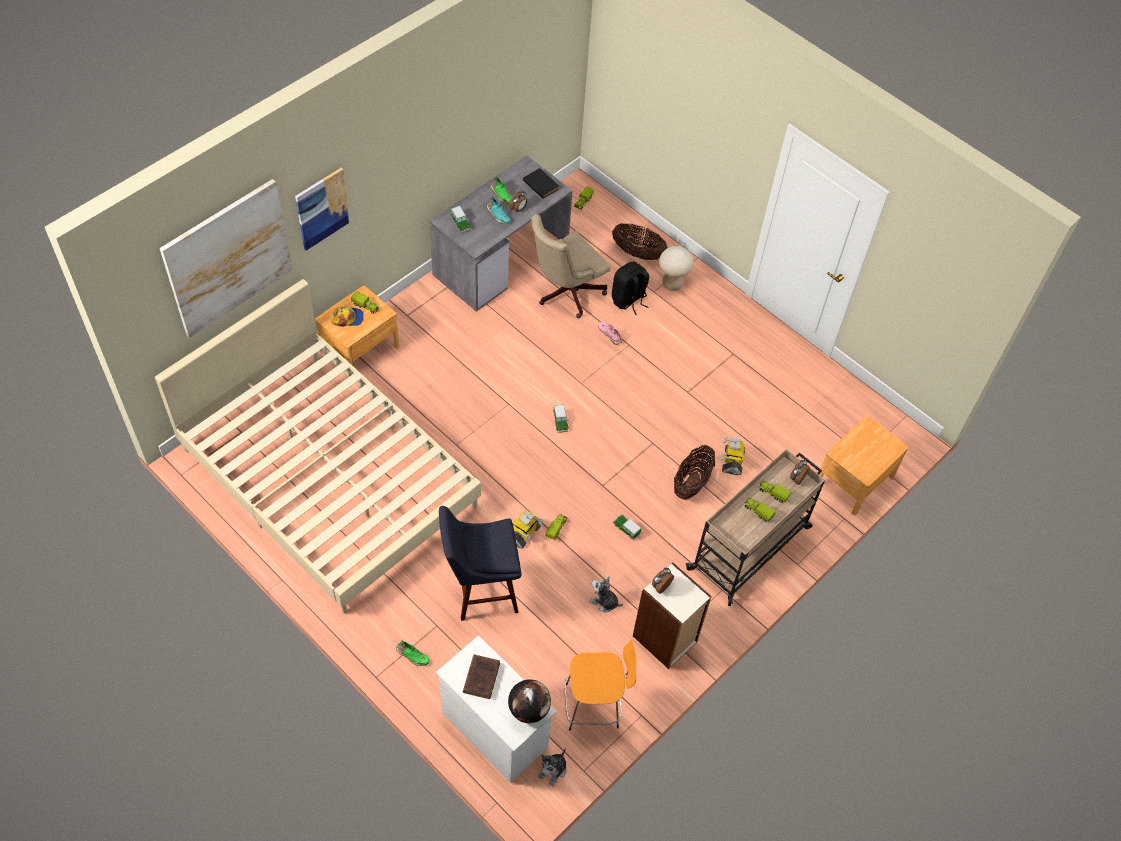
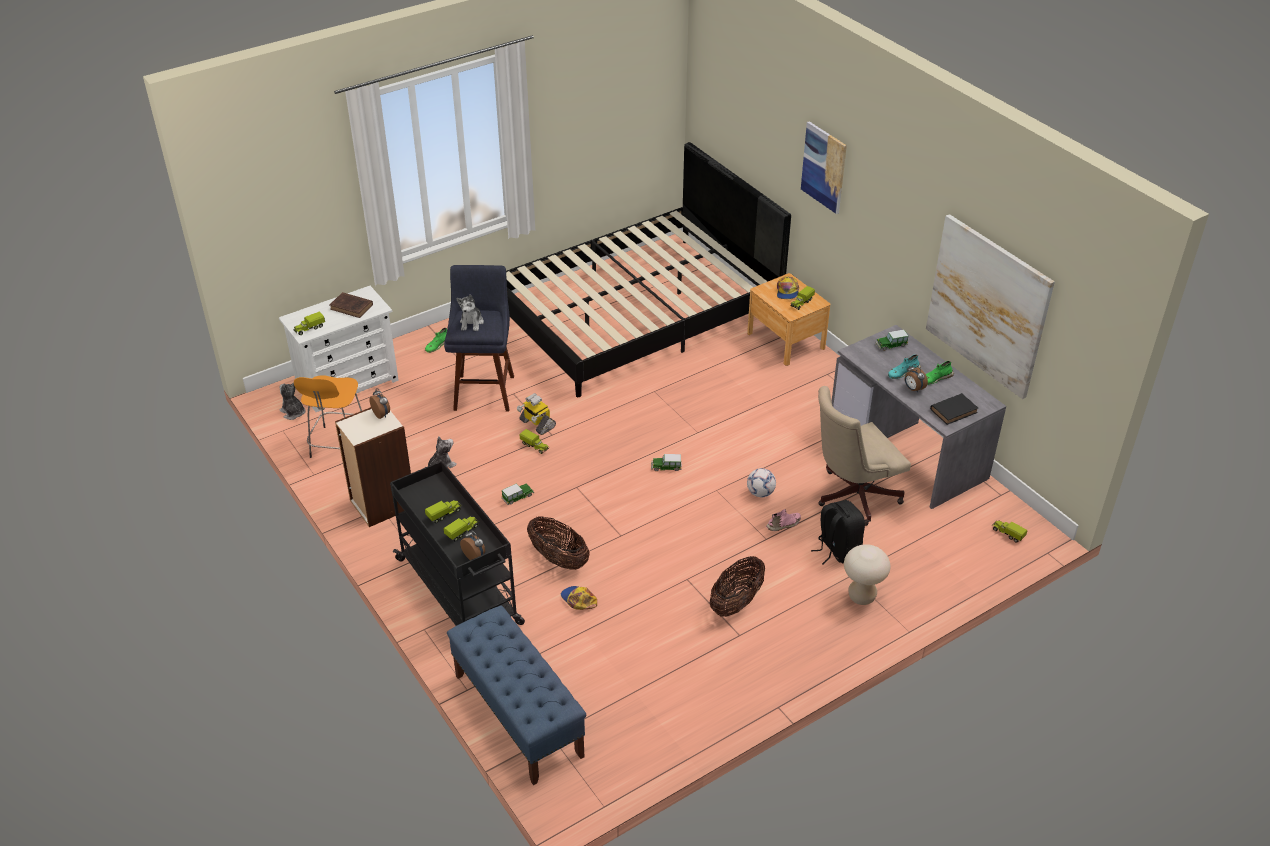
camera: 105 degrees right, 15 degrees down
(228, 258) = (756, 110): picture -> picture (988, 305)
(329, 476) = (637, 313): beige bed -> black bed
(492, 549) = (472, 323): none -> plush toy
(529, 709) = (309, 328): globe -> toy truck
(565, 293) = (852, 496): beige office chair -> beige office chair turned 90 degrees counterclockwise
(576, 352) = (760, 493): none -> football
(637, 253) = (917, 571): basket -> basket (736, 602)
(732, 461) = (578, 600): toy robot -> cap
(750, 547) = (460, 592): beige cart -> black cart
(854, 480) = (518, 715): brown nightstand -> blue bench

